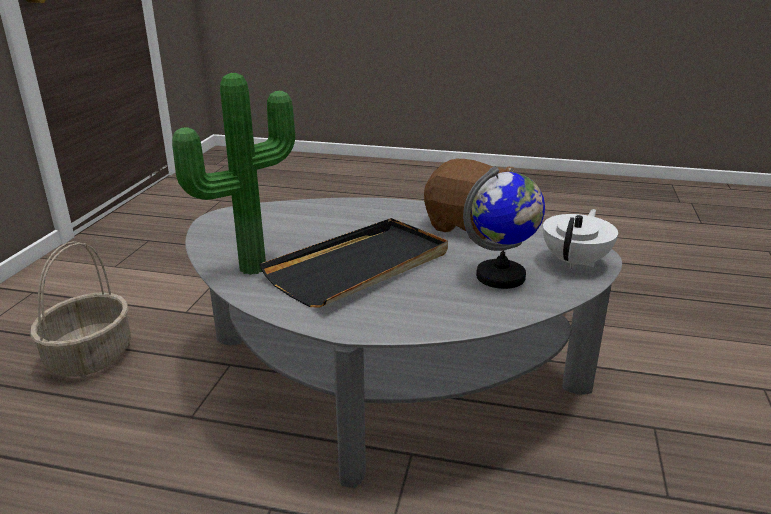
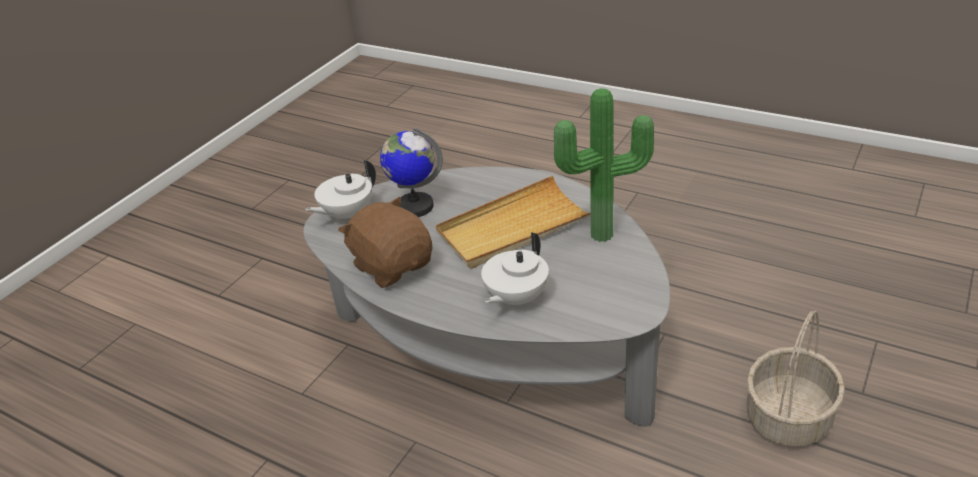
camera: 160 degrees left, 10 degrees up
(333, 216) = (515, 298): none -> white teapot
(360, 266) = (514, 227): black tray -> beige tray

